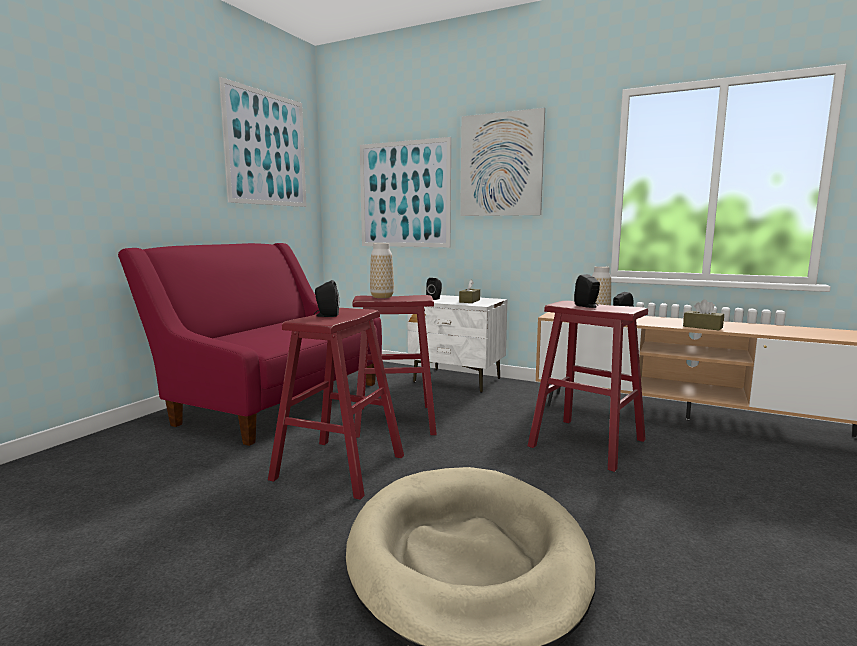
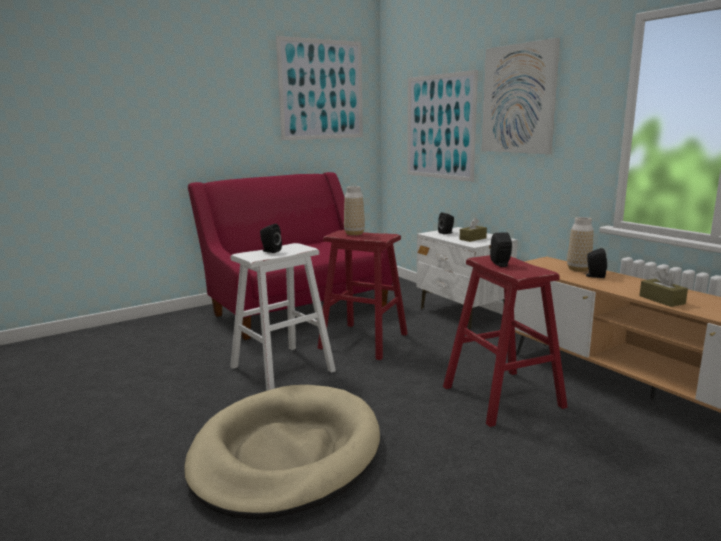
camera: 30 degrees right, 5 degrees up
(339, 467) = (282, 369): red stool -> white stool

